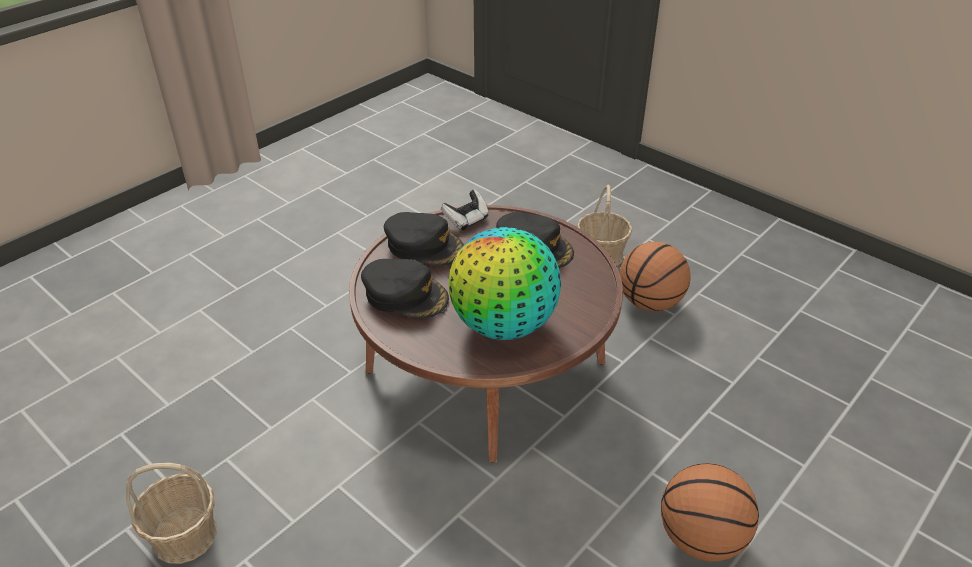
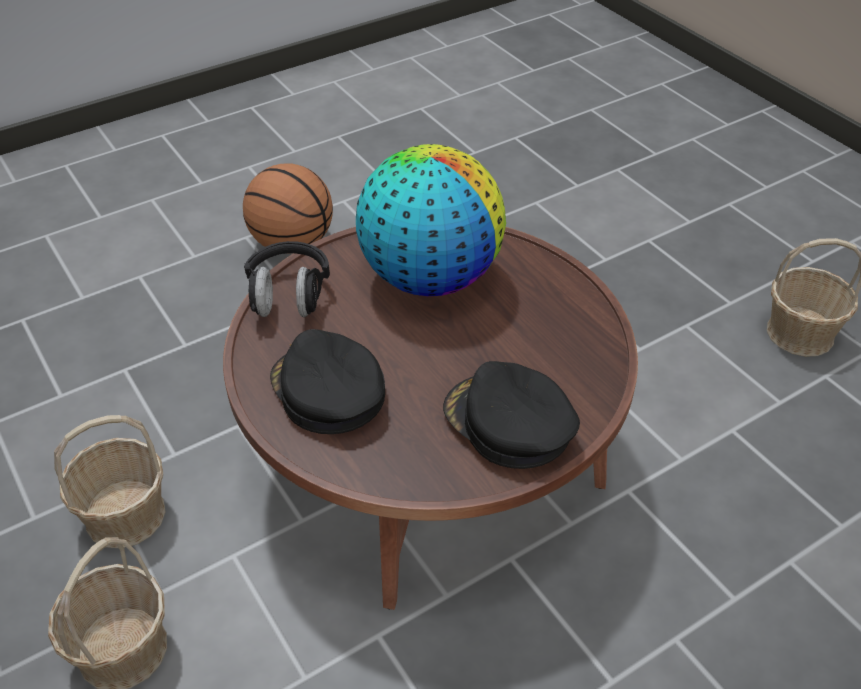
camera: 165 degrees left, 5 degrees up
(405, 294) = (553, 338): black cap -> none
(466, 220) = (417, 475): game controller -> none
(594, 291) = (288, 295): none -> black headphones
(650, 303) = (124, 515): basketball -> basket

